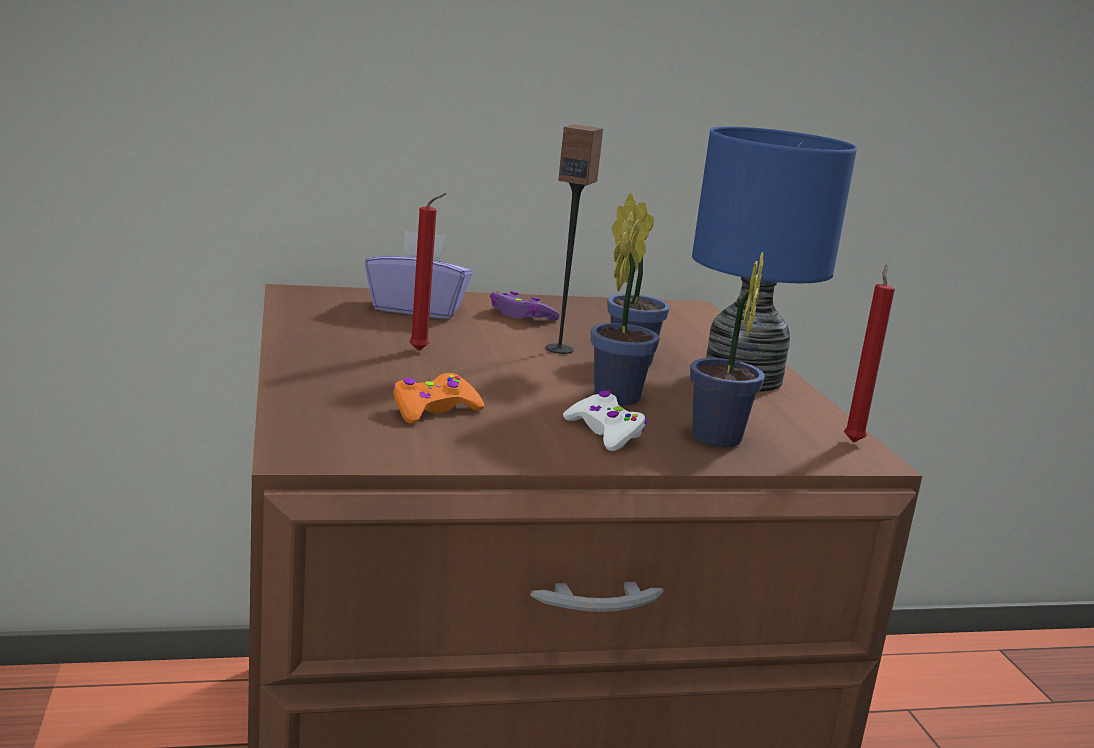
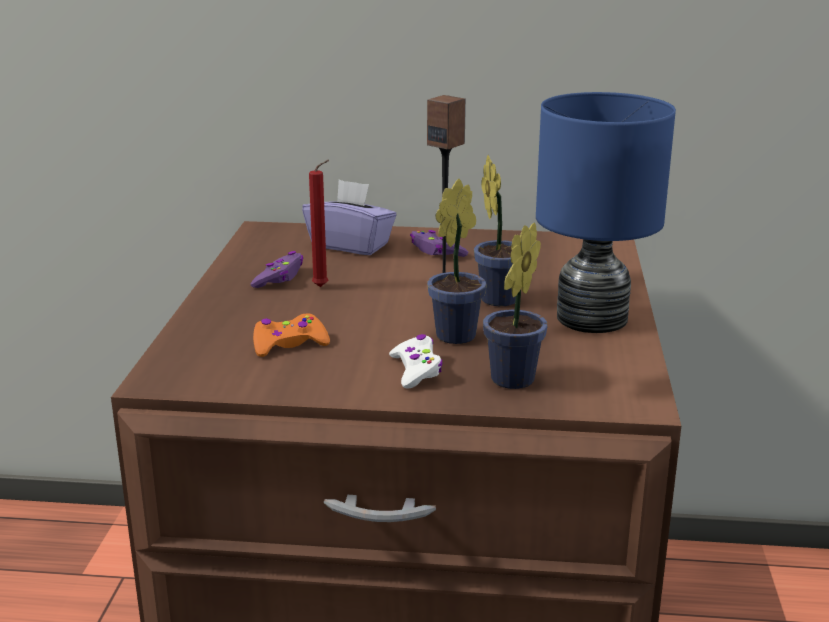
camera: 20 degrees right, 5 degrees up
(361, 342) = (279, 278): none -> purple game controller
(853, 441) = (643, 387): red candle -> none

